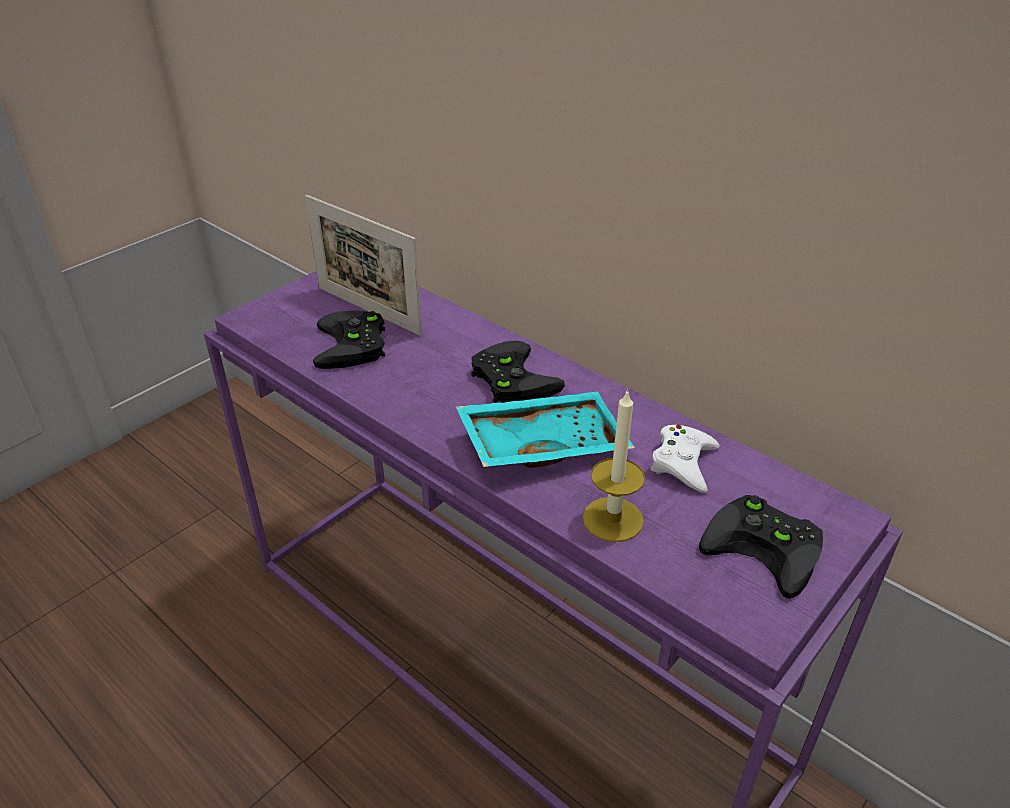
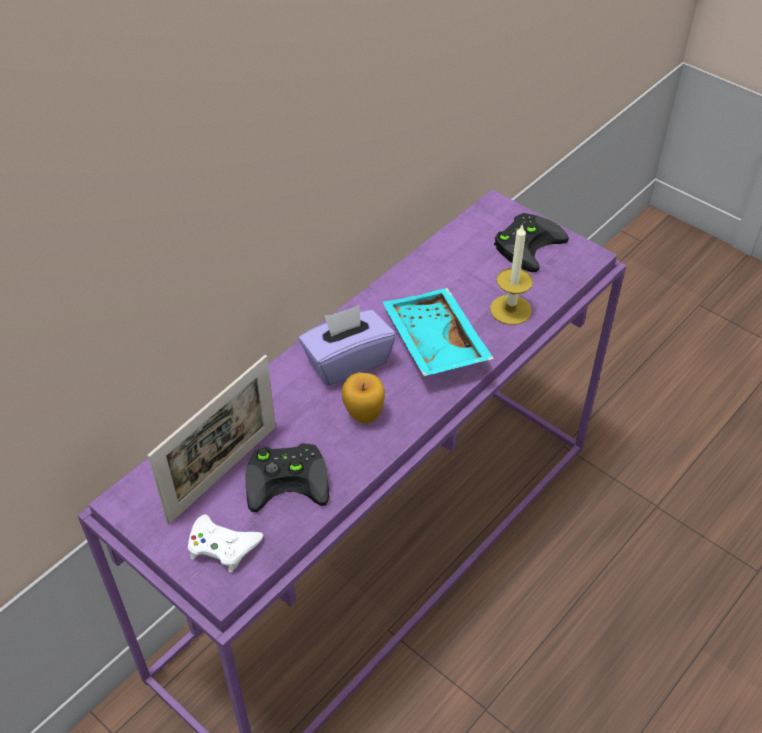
camera: 90 degrees left, 10 degrees up
(430, 390) = (363, 415): none -> apple
(510, 378) = (347, 362): black game controller -> purple tissue box
(683, 463) = (451, 270): white game controller -> white game controller (222, 546)

